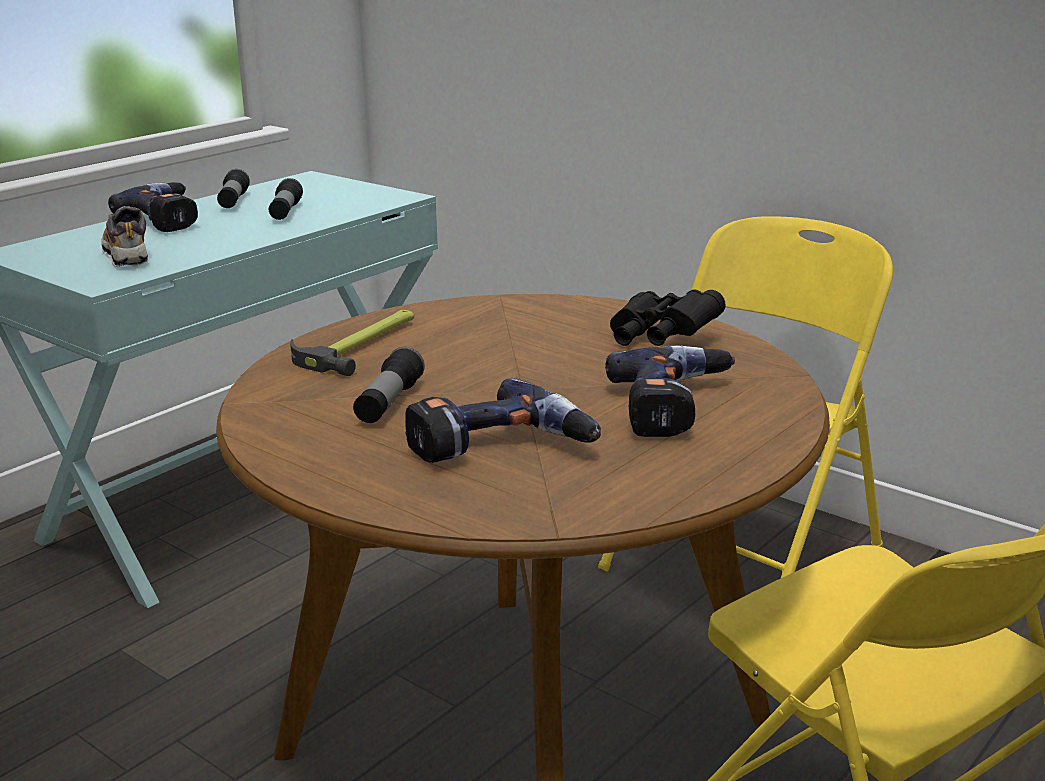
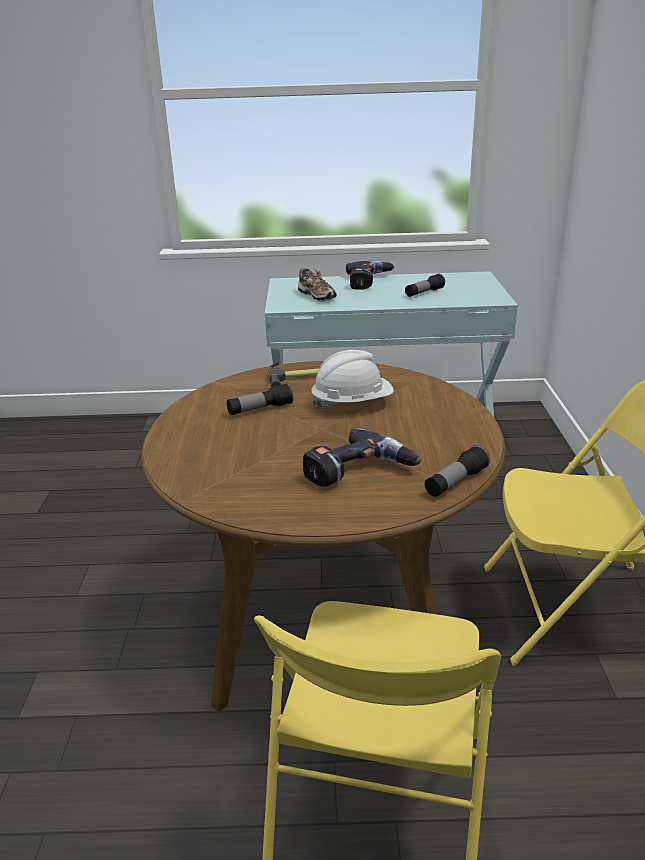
camera: 50 degrees right, 5 degrees up
(127, 255) = (317, 296): shoe -> shoe turned 120 degrees clockwise
(233, 201) = (415, 280): flashlight -> flashlight (455, 482)
(490, 351) = (352, 403): none -> white hard hat
(501, 451) = (247, 453): power drill -> none
(659, 339) = (443, 434): black binoculars -> none

